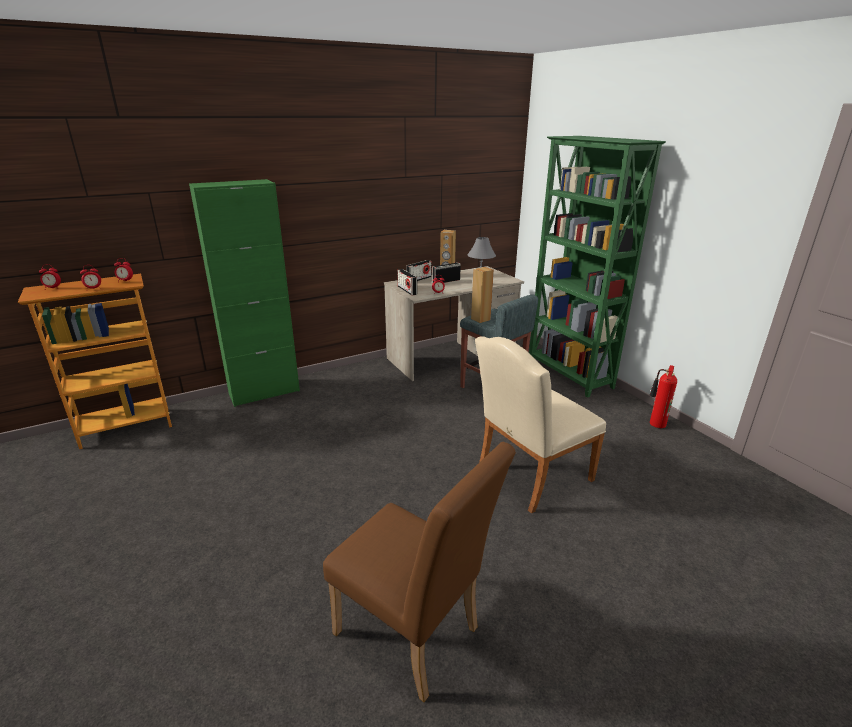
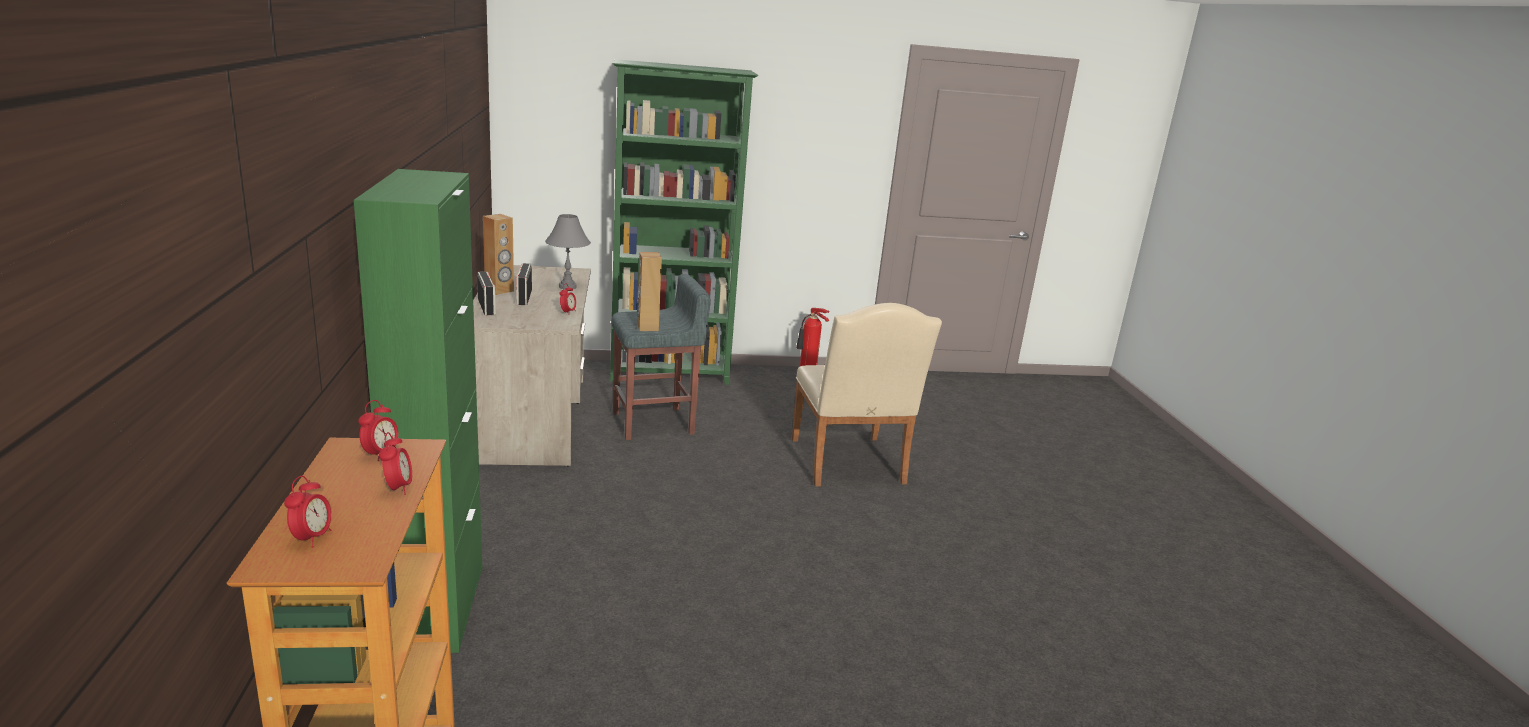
camera: 70 degrees left, 5 degrees down
(407, 290) = (527, 324): radio -> none
(414, 637) = (1048, 595): brown chair -> none

